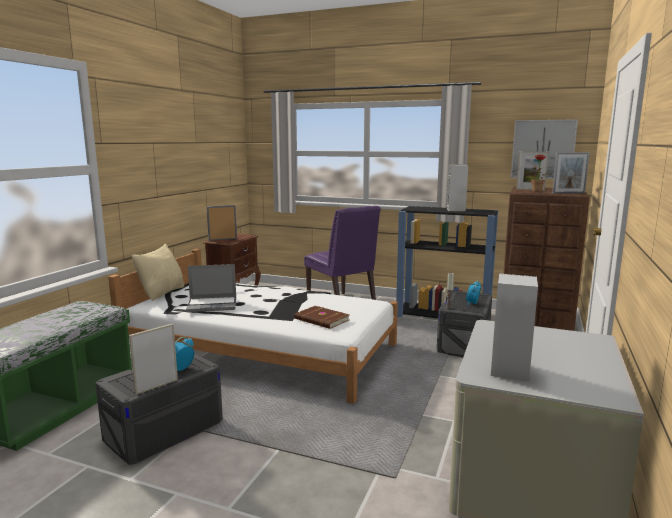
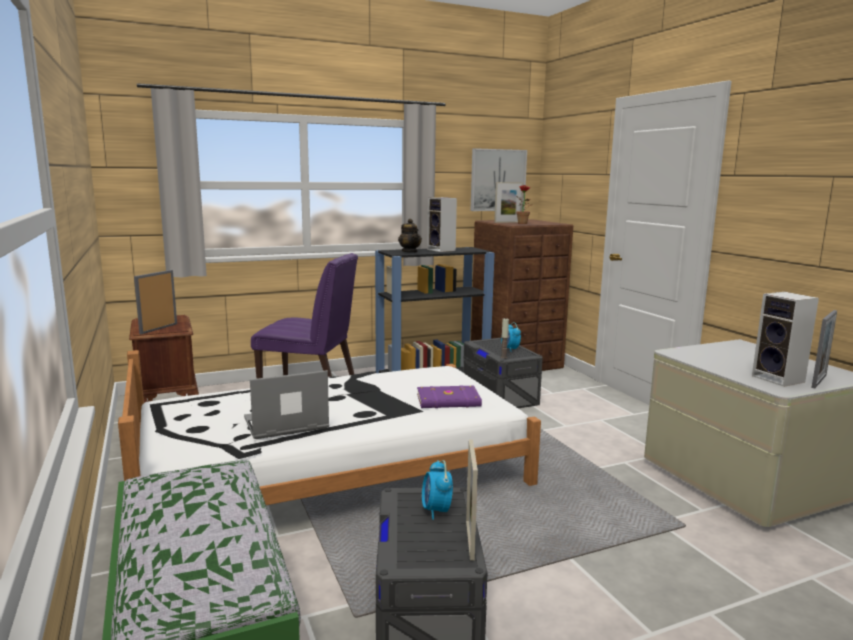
camera: 45 degrees left, 0 degrees up
(162, 293) = (149, 435): beige pillow -> none
(213, 305) = (285, 424): laptop -> laptop turned 150 degrees counterclockwise
(321, 320) = (449, 401): brown book -> purple book
(424, 209) = (410, 252): none -> teapot
(568, 193) = (552, 223): picture frame -> picture frame (819, 381)

